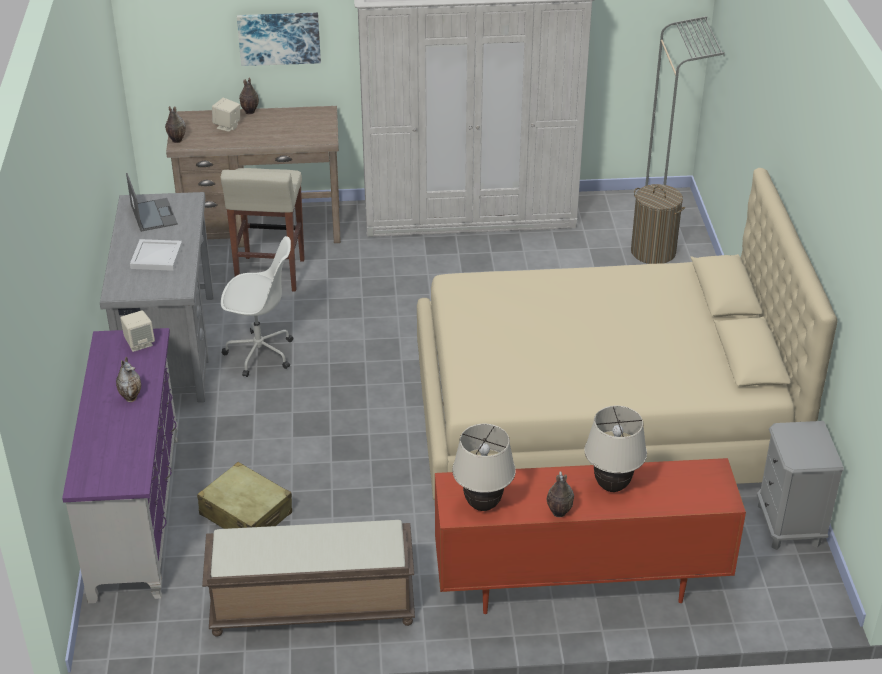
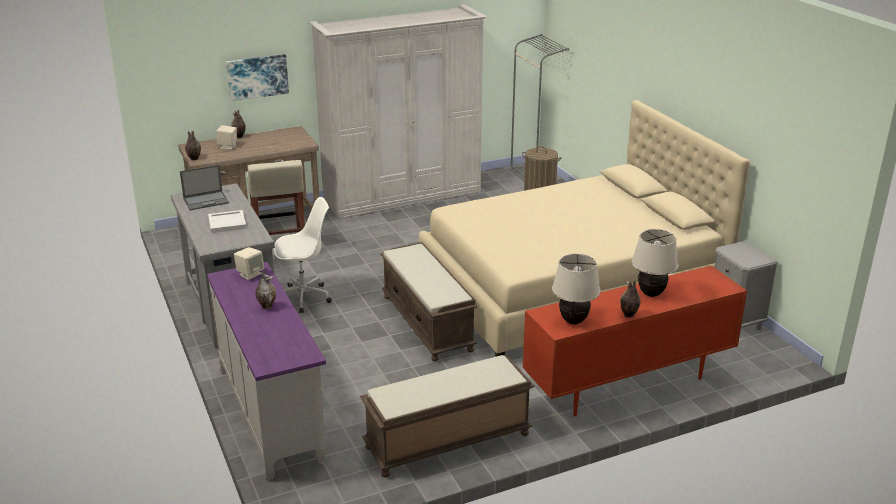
camera: 20 degrees left, 10 degrees down
(153, 214) = (206, 201): laptop -> laptop turned 105 degrees clockwise
(246, 514) = (357, 395): beige suitcase -> none
(386, 428) = (428, 323): none -> brown bench

